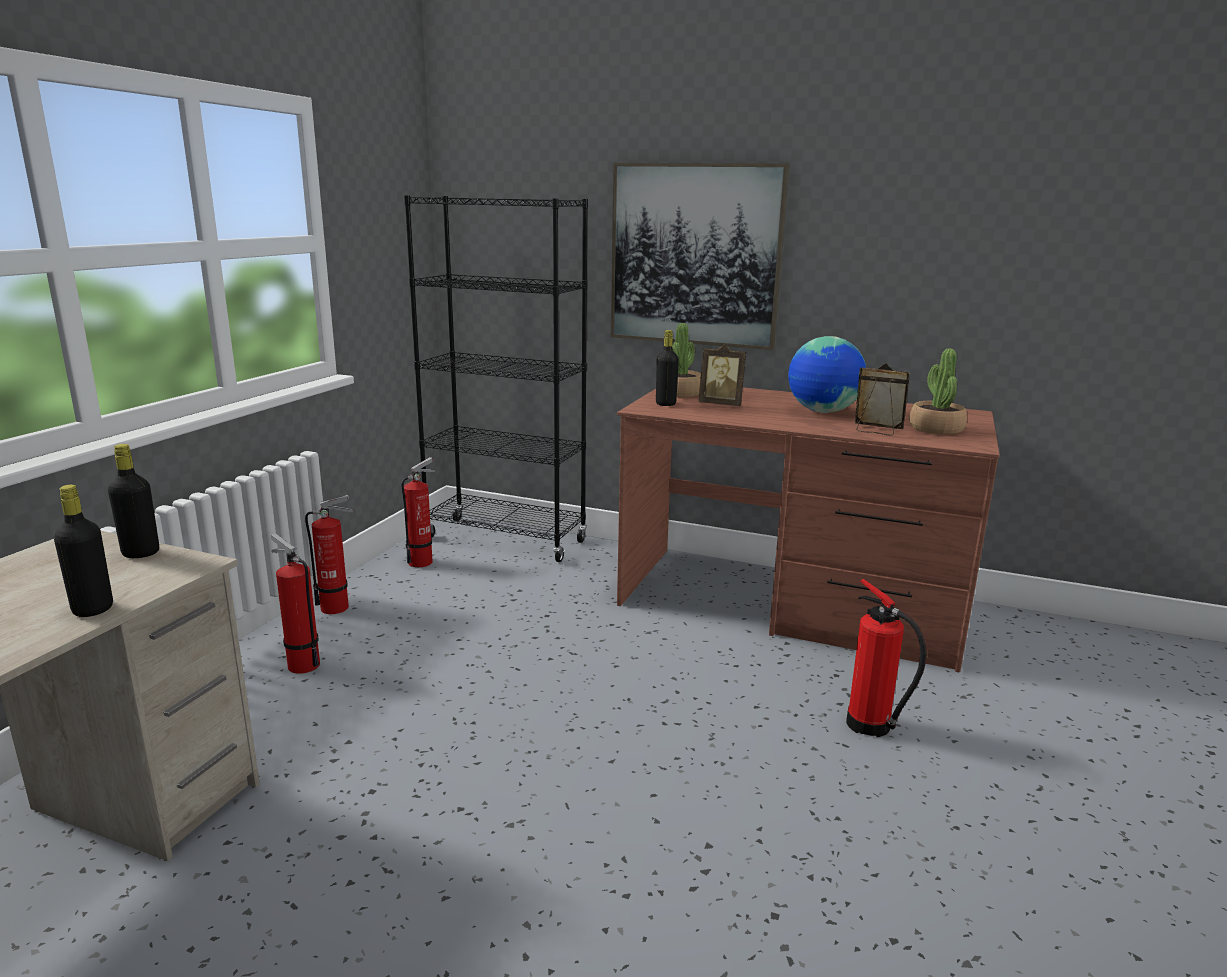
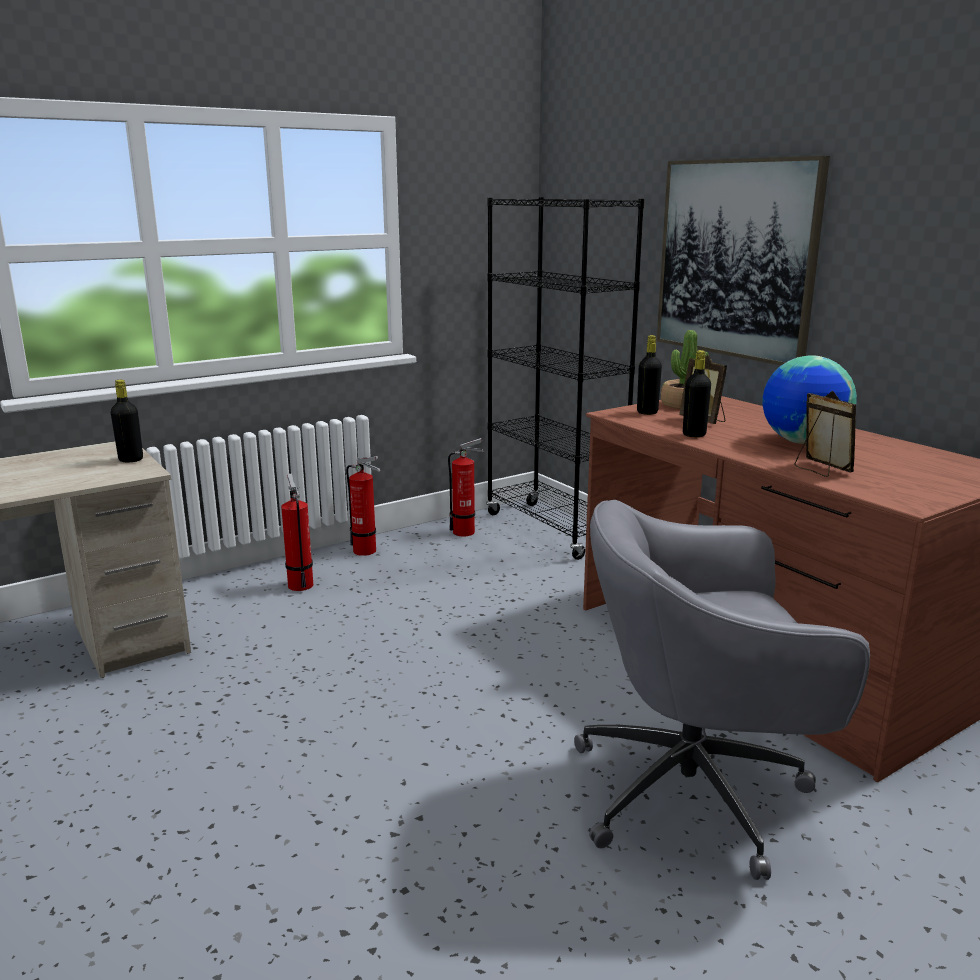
camera: 35 degrees right, 0 degrees up
(93, 609) = (57, 485): black bottle -> black bottle (694, 434)
(871, 727) = (696, 792): fire extinguisher -> grey office chair
(936, 429) = (904, 479): potted plant -> none

